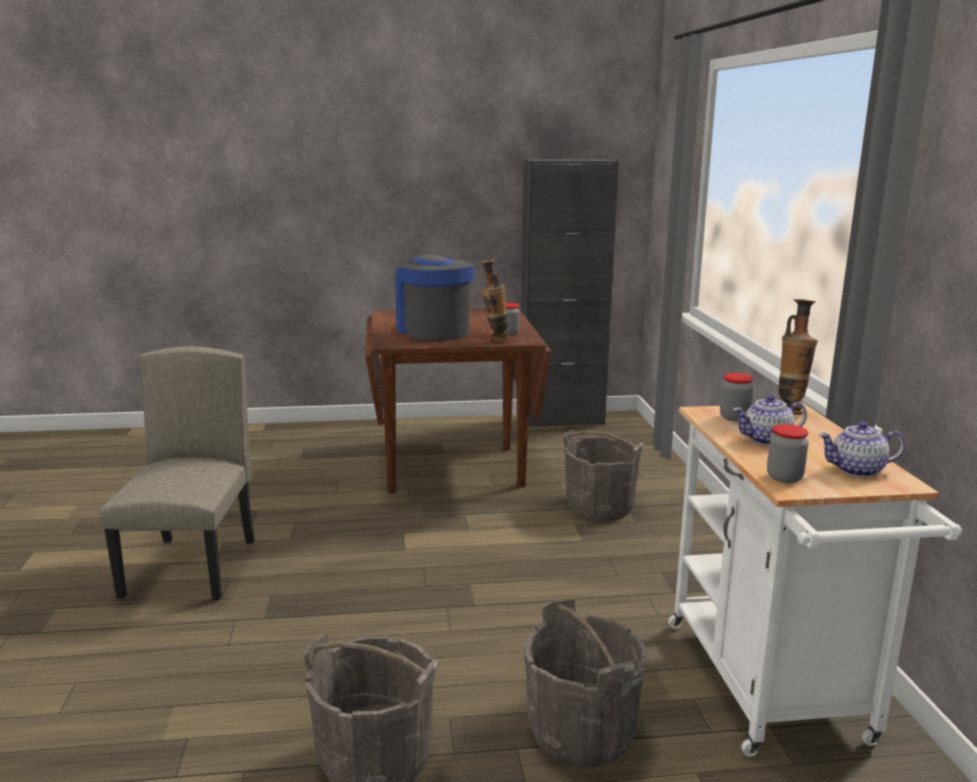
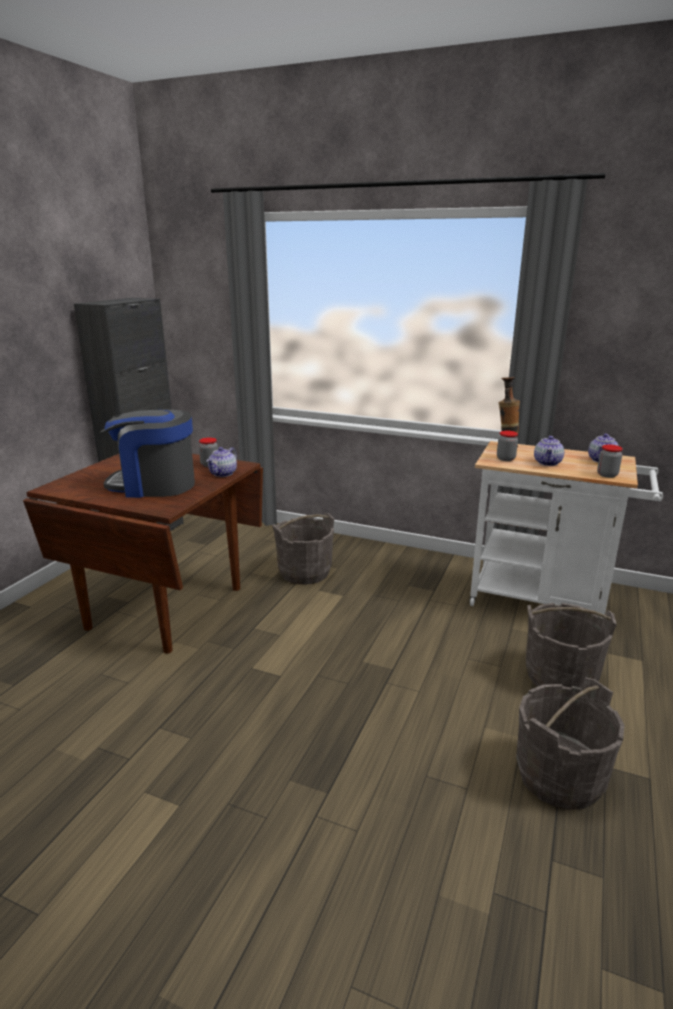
camera: 60 degrees left, 5 degrees up
(192, 568) = (179, 830): beige chair -> none
(494, 340) = (223, 474): vase -> teapot

